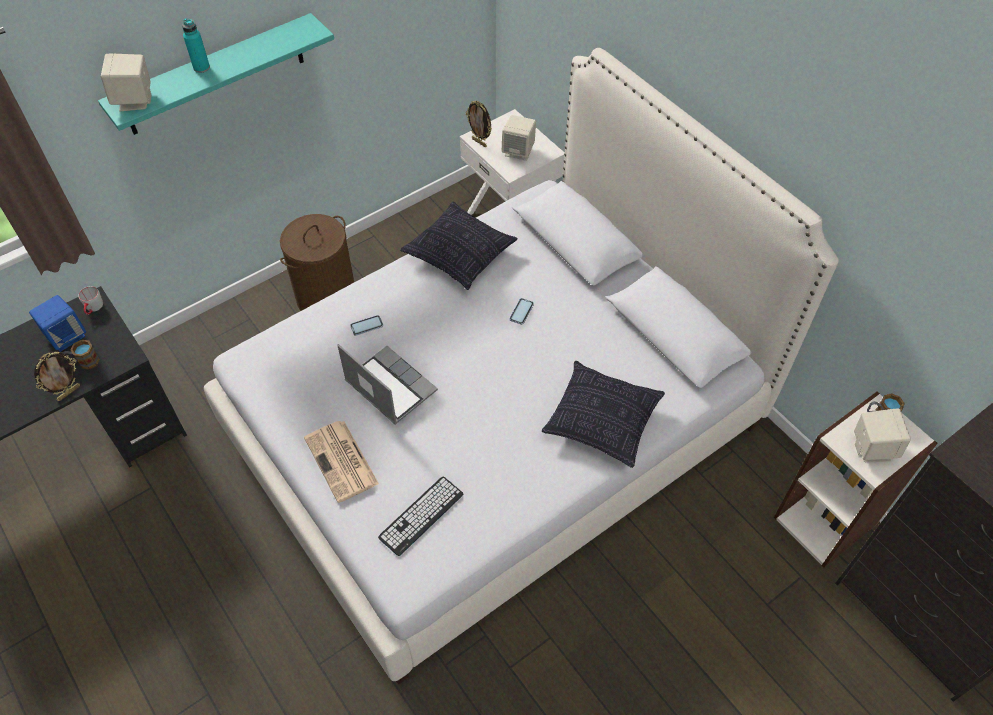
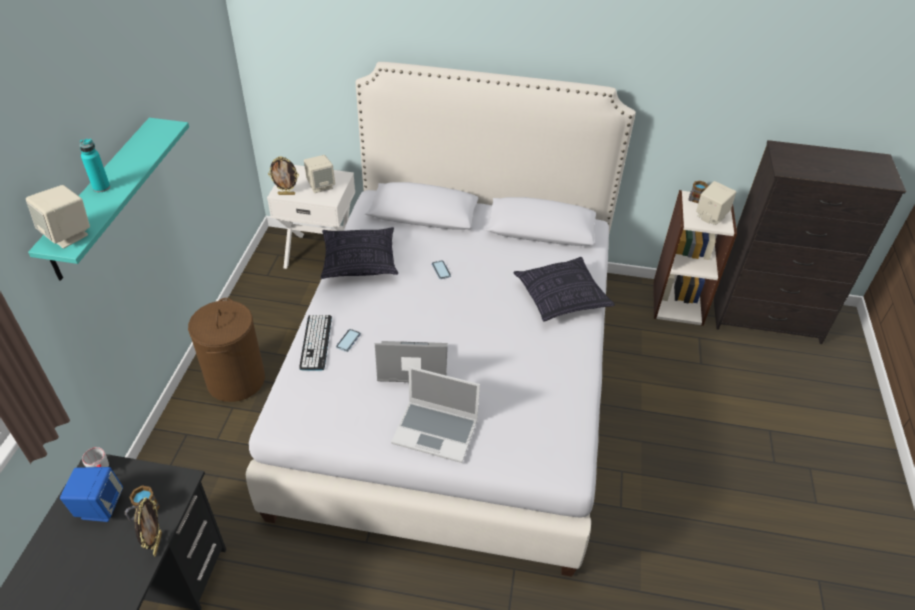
camera: 45 degrees left, 10 degrees down
(342, 462) = (436, 431): newspaper -> laptop
(421, 516) = (527, 423): keyboard -> keyboard (316, 342)

